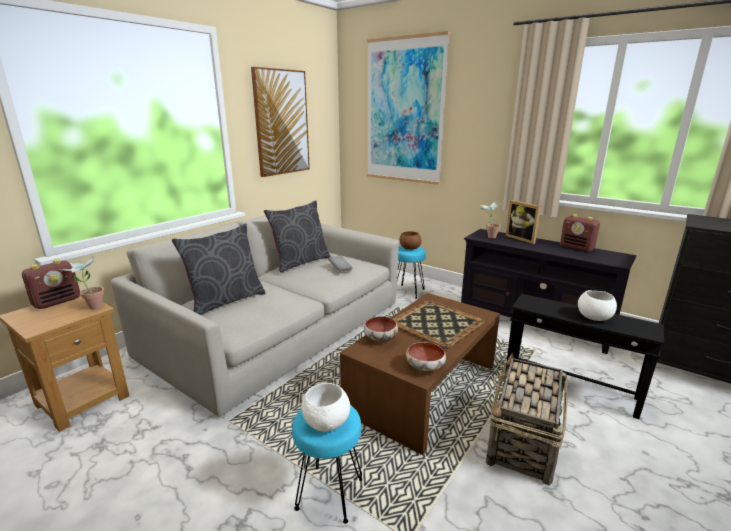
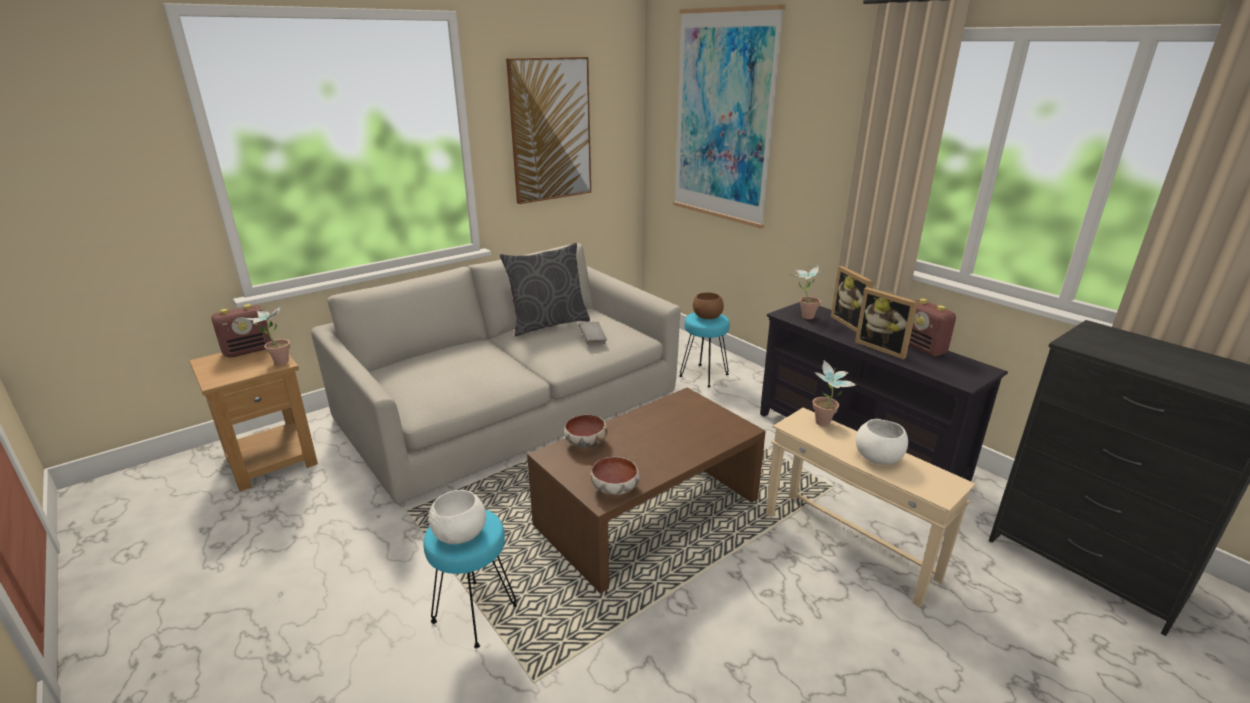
camera: 15 degrees right, 5 degrees up
(225, 301) = (432, 368): grey pillow -> none
(437, 323) = (670, 433): tray -> none
(523, 441) = (735, 603): basket -> none
(545, 302) = (825, 425): none -> potted plant
(554, 250) = (883, 348): none -> picture frame
(569, 387) = (848, 546): black side table -> beige side table

